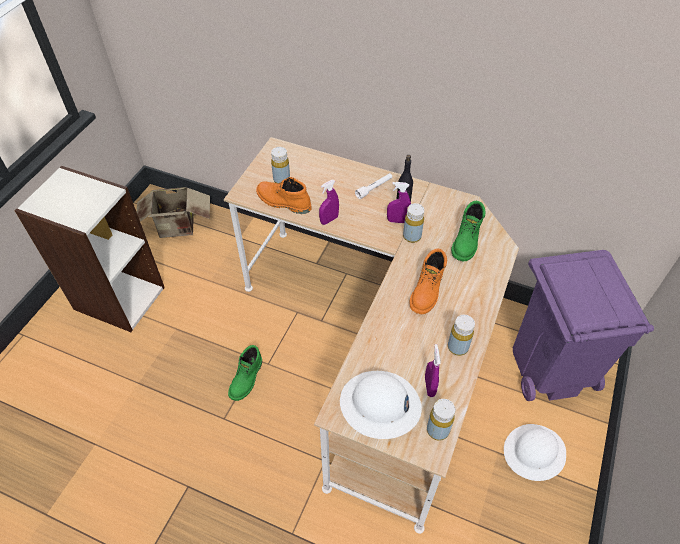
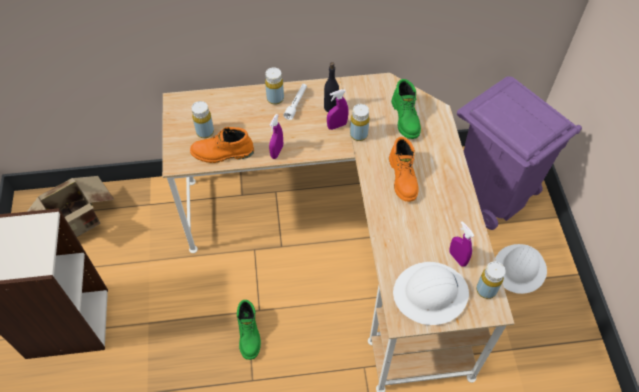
camera: 30 degrees left, 5 degrees up
(457, 347) = (457, 214): yellow bottle -> yellow bottle (275, 98)

